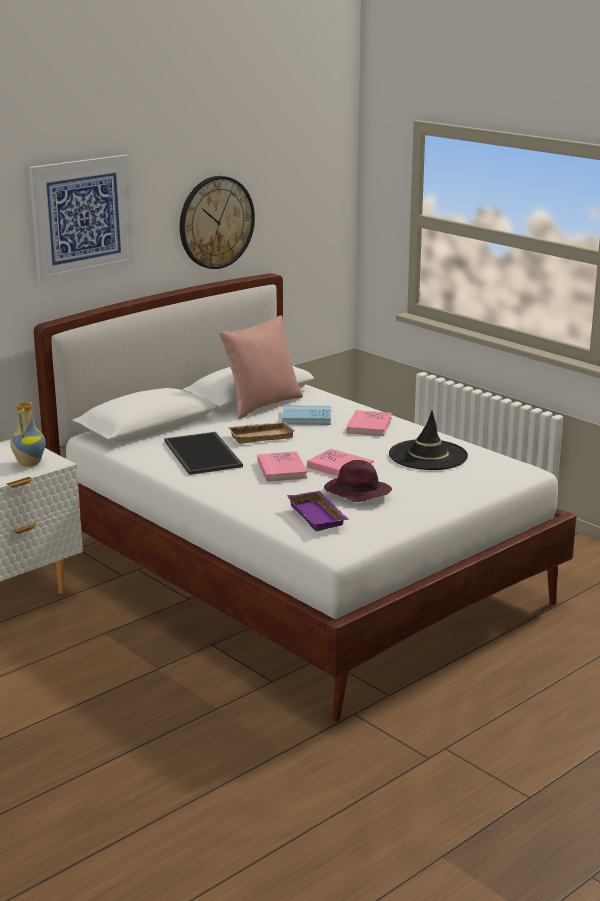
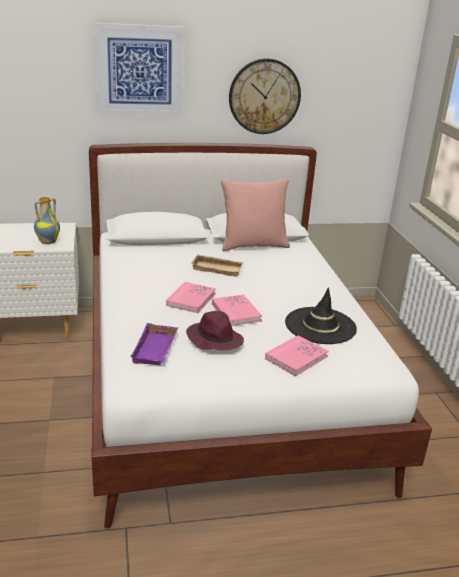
camera: 30 degrees right, 5 degrees up
(204, 454) = (159, 269): tray -> none
(307, 418) = (270, 264): blue book -> none
(369, 426) = (308, 285): pink book -> pink book (296, 357)

